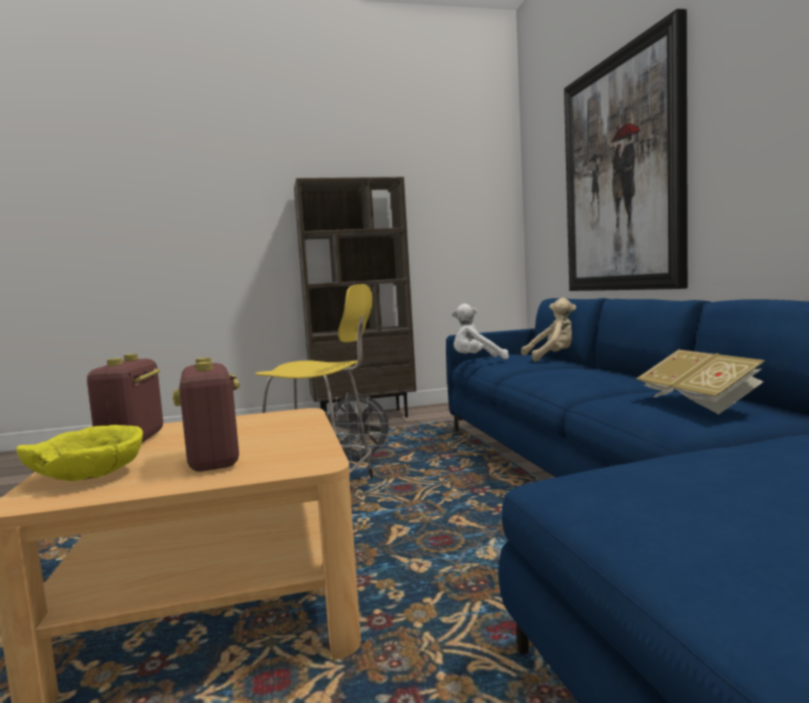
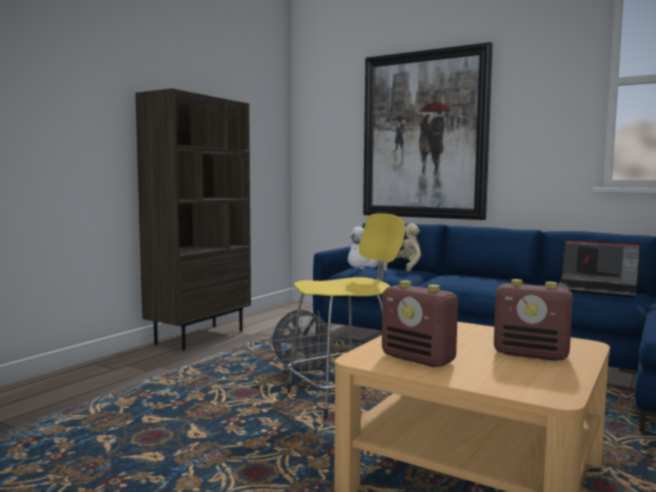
camera: 45 degrees left, 0 degrees up
(87, 475) = (508, 379): yellow bowl -> none
(698, 403) = (597, 289): book -> laptop

